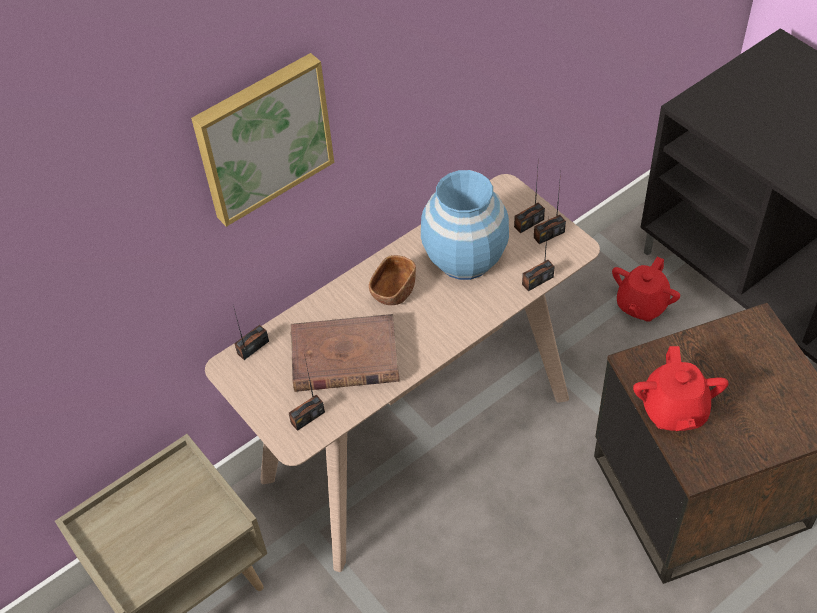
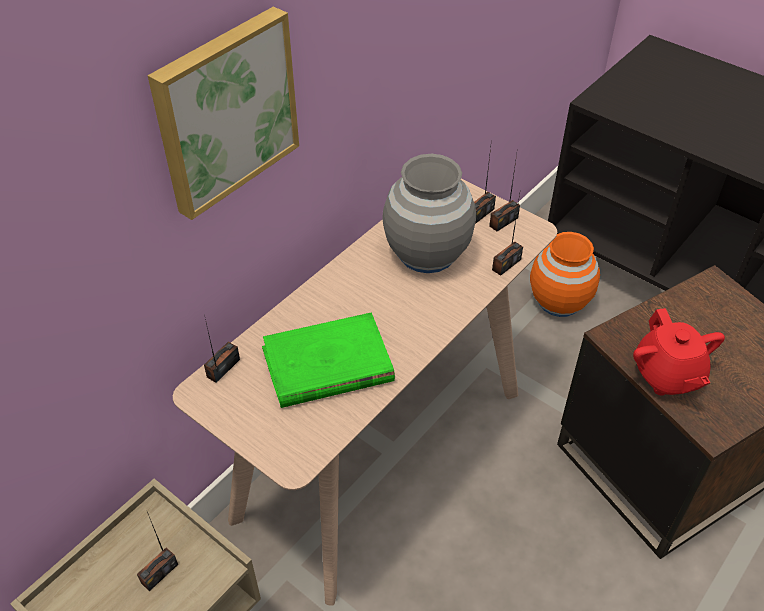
camera: 15 degrees left, 5 degrees down
(307, 417) = (302, 433): radio -> radio (159, 573)
(344, 358) = (327, 365): brown book -> green book
(393, 291) = (362, 292): brown bowl -> none
(464, 258) = (426, 253): blue vase -> grey vase
(641, 305) = (559, 301): red teapot -> orange vase

